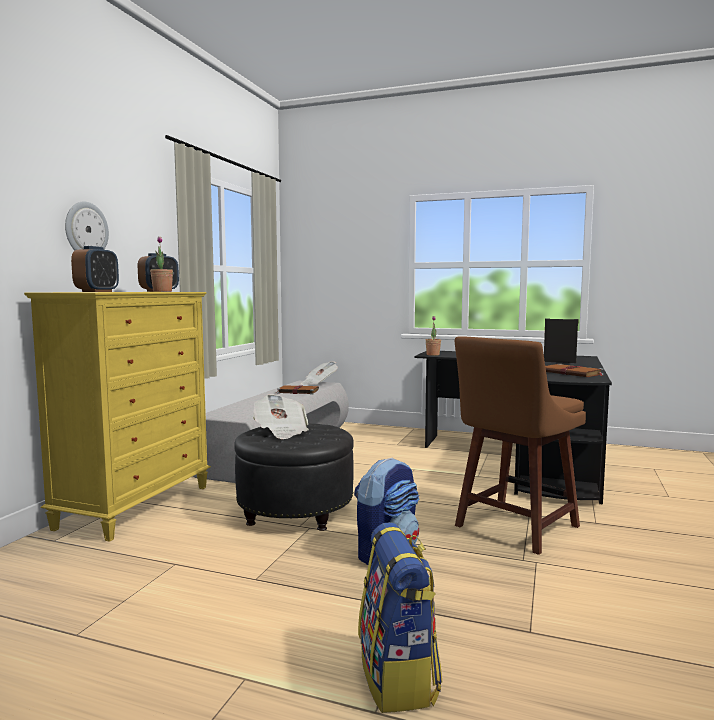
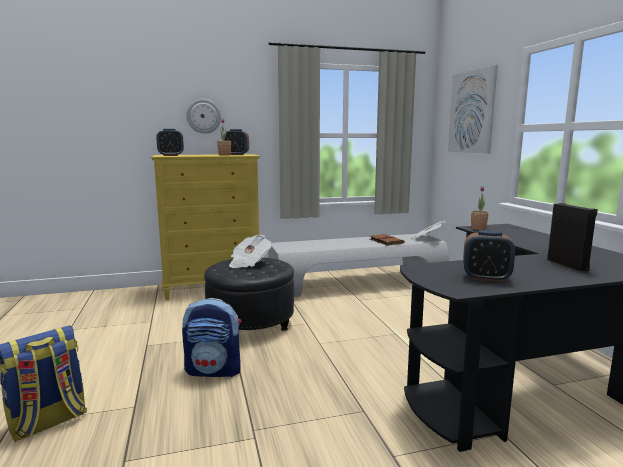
camera: 55 degrees right, 5 degrees up
(343, 248) = (471, 112): none -> picture
(513, 527) = (320, 409): brown stool -> none
(572, 373) = (486, 278): brown book -> alarm clock

